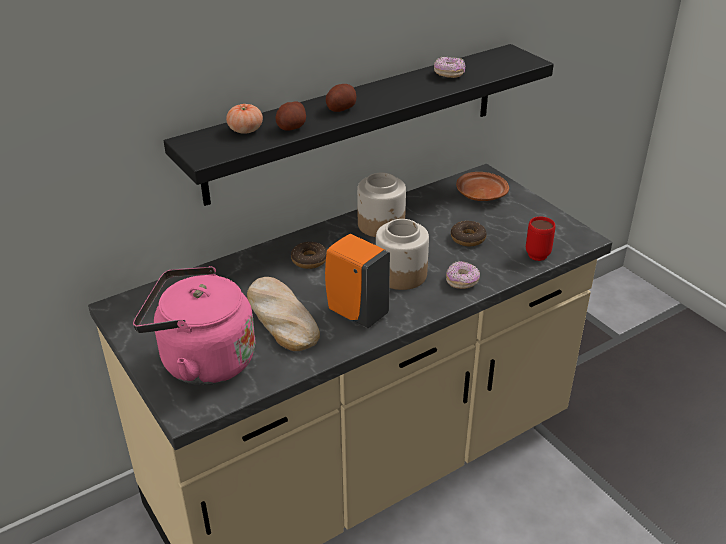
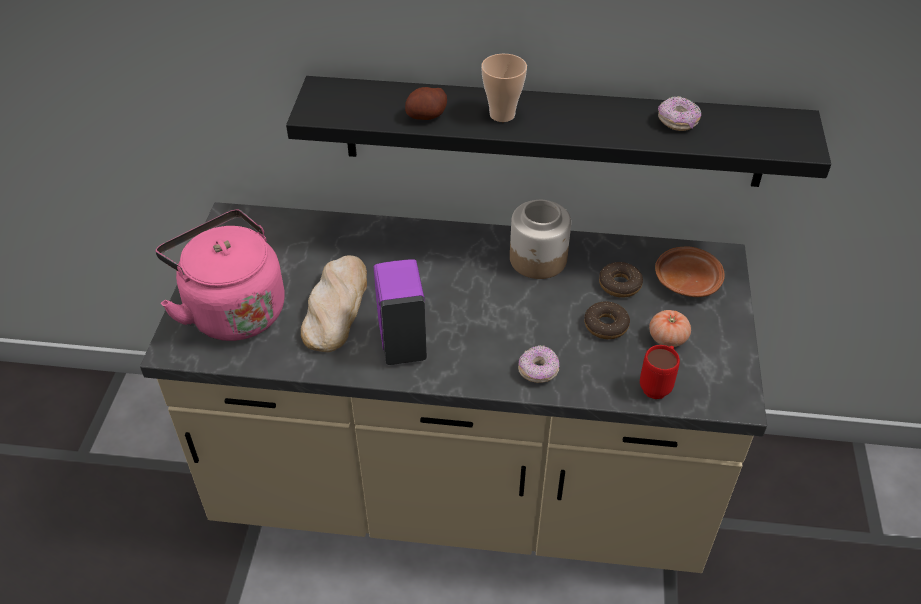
camera: 40 degrees right, 10 degrees up
(245, 130) = (383, 98): tomato -> tomato (667, 338)
(309, 260) = (427, 260): donut -> donut (619, 285)
(341, 108) = (502, 115): potato -> cup
(356, 312) = (402, 341): orange soap dispenser -> purple soap dispenser
(401, 274) = (491, 326): jar -> none

